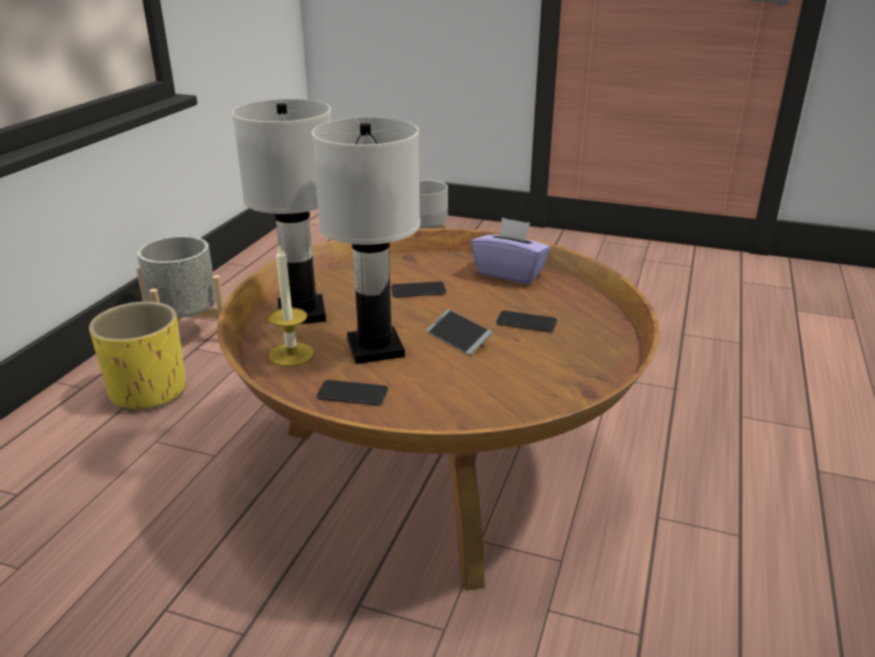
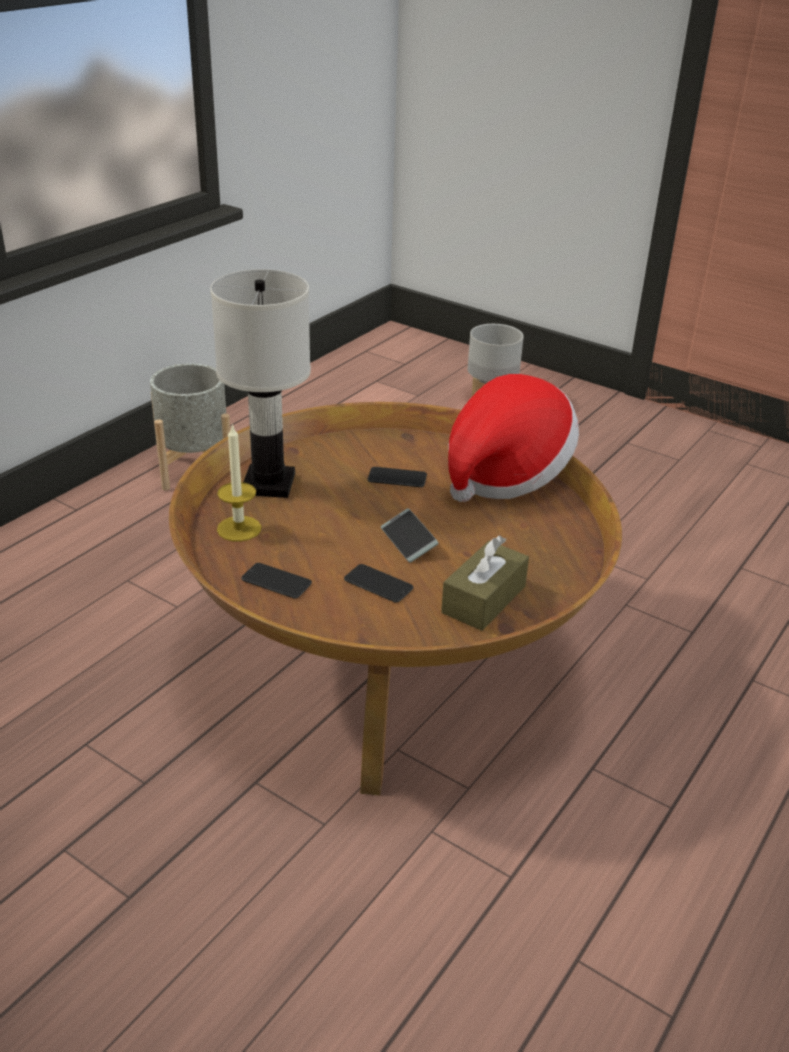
camera: 15 degrees right, 5 degrees up
(148, 391) = (136, 526): yellow planter -> none
(376, 347) = (322, 536): white table lamp -> none
(510, 273) = (505, 474): purple tissue box -> hat
(526, 322) = (488, 536): phone -> phone (378, 584)
(555, 373) = (484, 599): none -> brown tissue box

